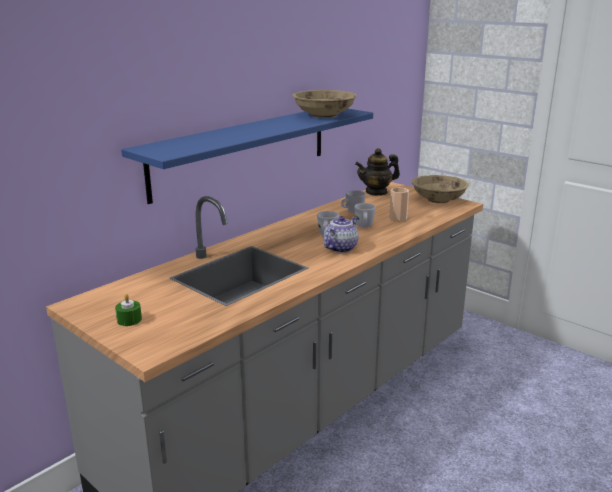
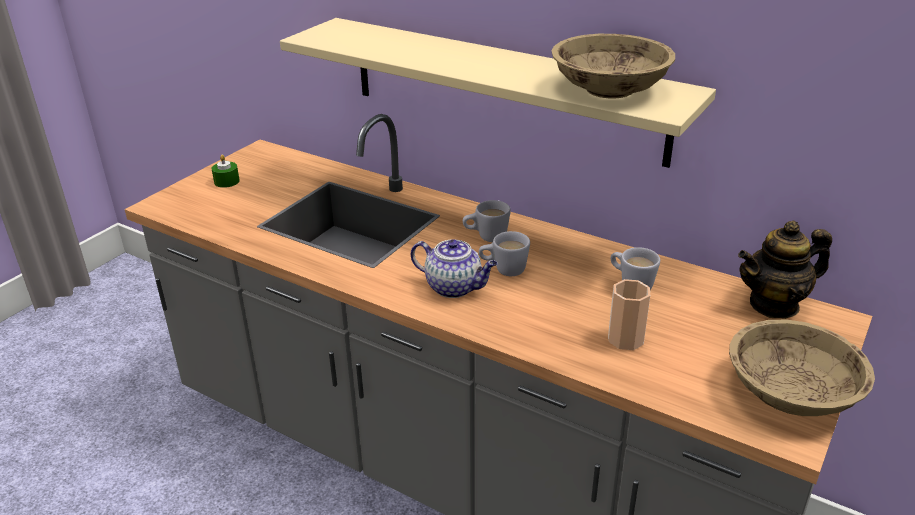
camera: 80 degrees right, 10 degrees up
(243, 150) = (503, 89): blue shelf -> beige shelf
(364, 226) = (561, 303): white mug -> white mug (486, 237)
(376, 192) = (774, 304): teapot -> teapot turned 75 degrees counterclockwise

